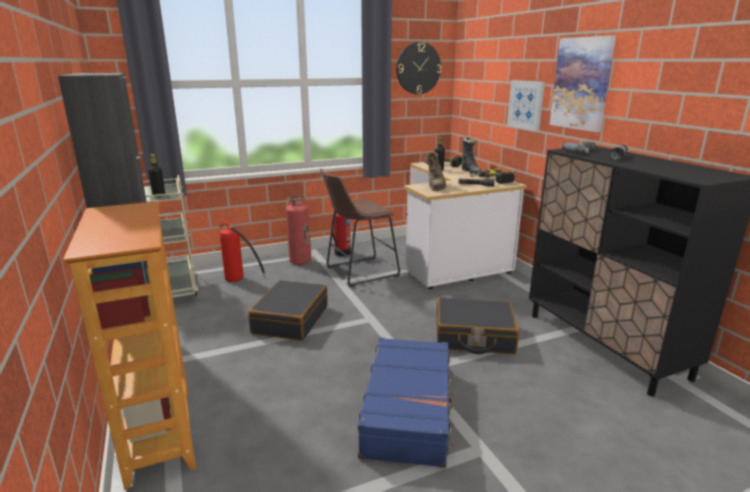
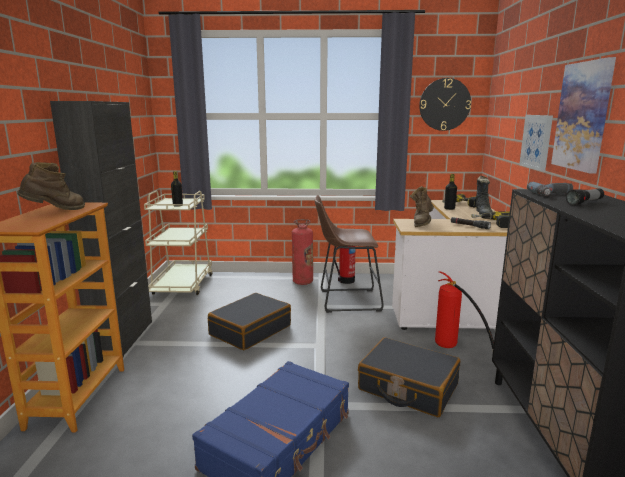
camera: 25 degrees right, 5 degrees down
(119, 220) = (56, 211): none -> brown boot
(240, 282) = (239, 290): fire extinguisher -> fire extinguisher (454, 349)

